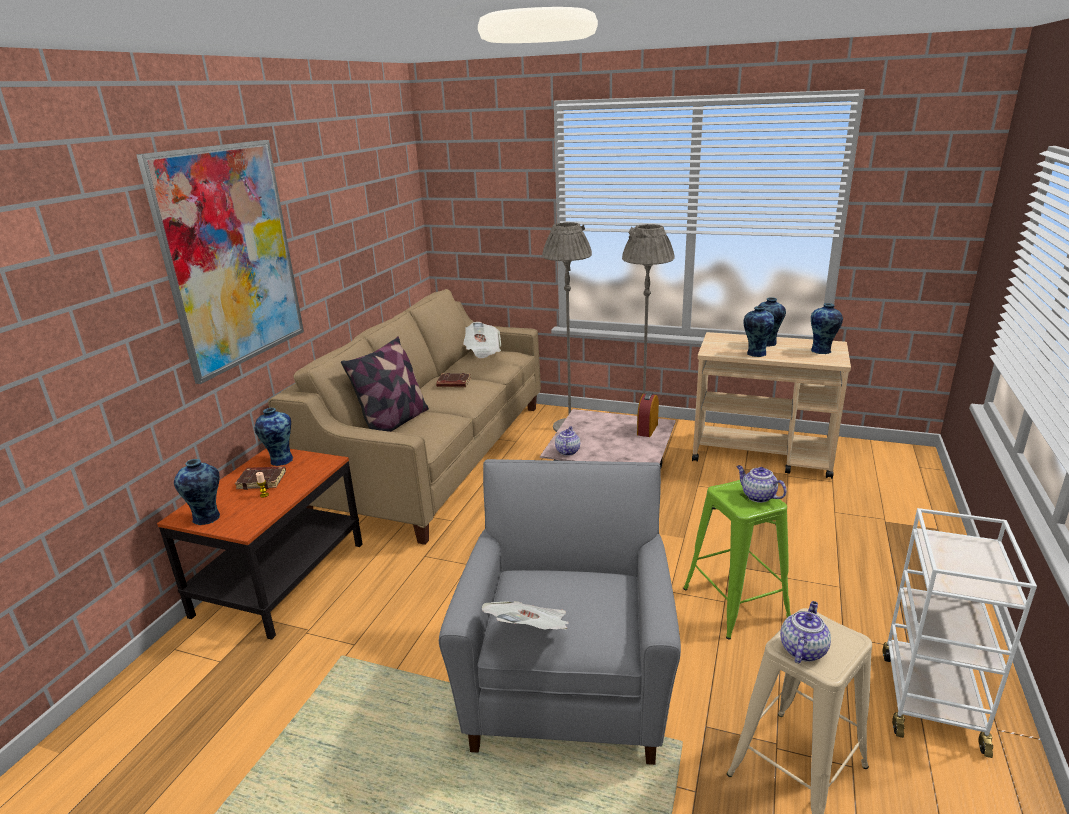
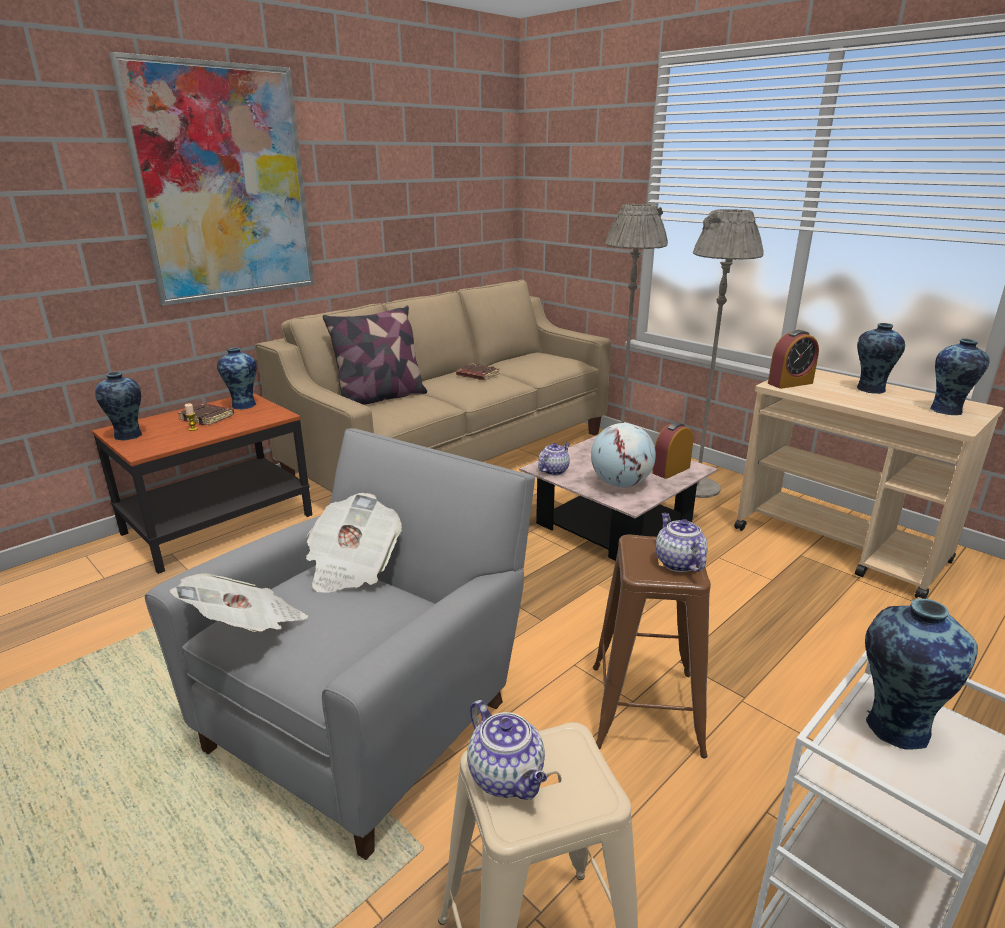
camera: 25 degrees right, 0 degrees up
(482, 351) = (542, 353): newspaper -> newspaper (352, 566)
(624, 449) = (620, 484): none -> globe
(716, 348) = (790, 383): none -> alarm clock
(735, 602) = (645, 708): green stool -> brown stool
(755, 353) = (839, 397): vase -> vase (893, 726)
(802, 649) = (507, 777): teapot -> teapot turned 90 degrees clockwise

